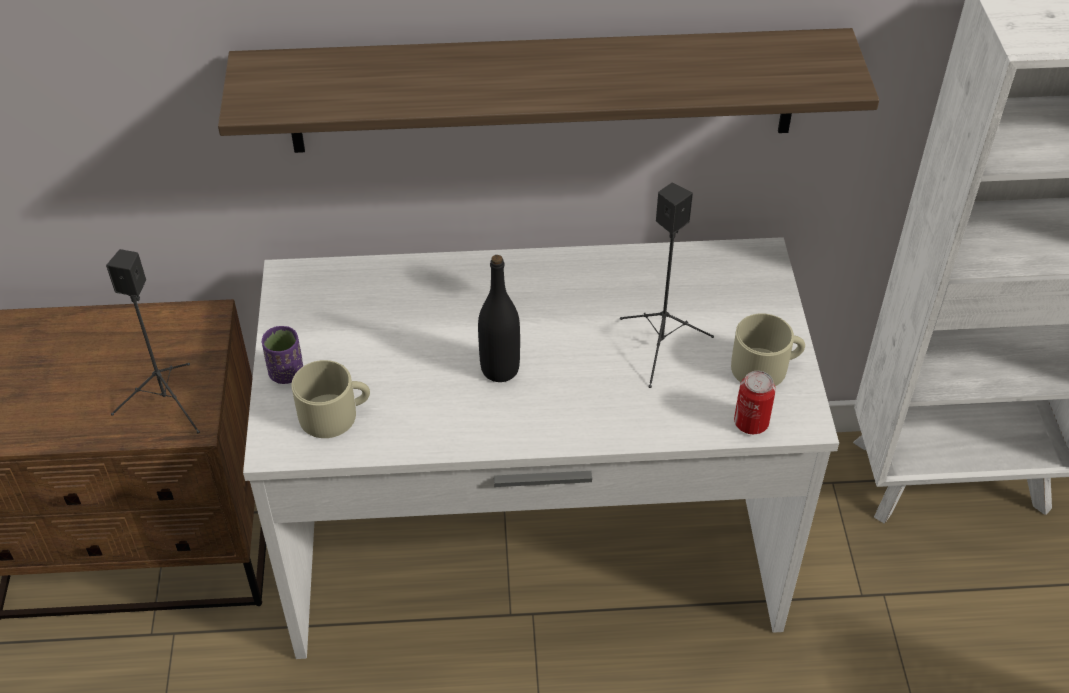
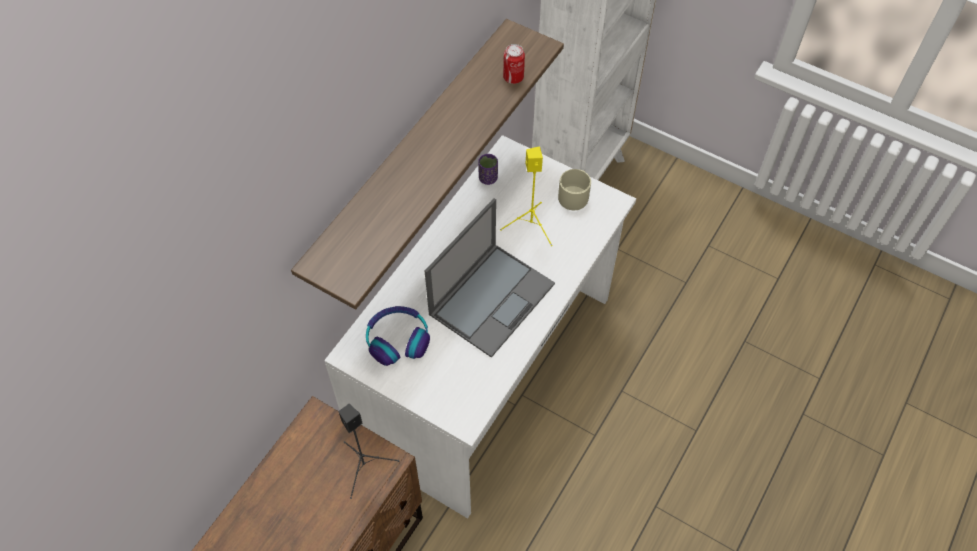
camera: 55 degrees left, 10 degrees up
(286, 373) = (419, 392): purple cup -> purple cup (488, 178)
(335, 414) = (465, 384): beige mug -> none
(350, 309) = (398, 339): none -> headphones
(500, 369) = (492, 298): black bottle -> laptop
(662, 346) = (530, 225): black speaker -> yellow speaker
(751, 423) = (602, 222): can -> can (513, 77)

